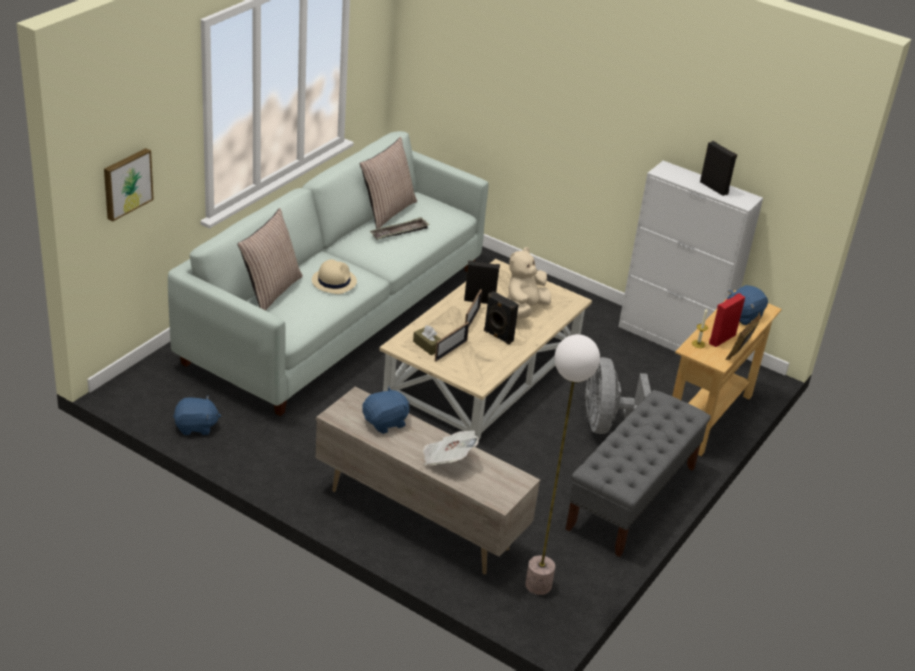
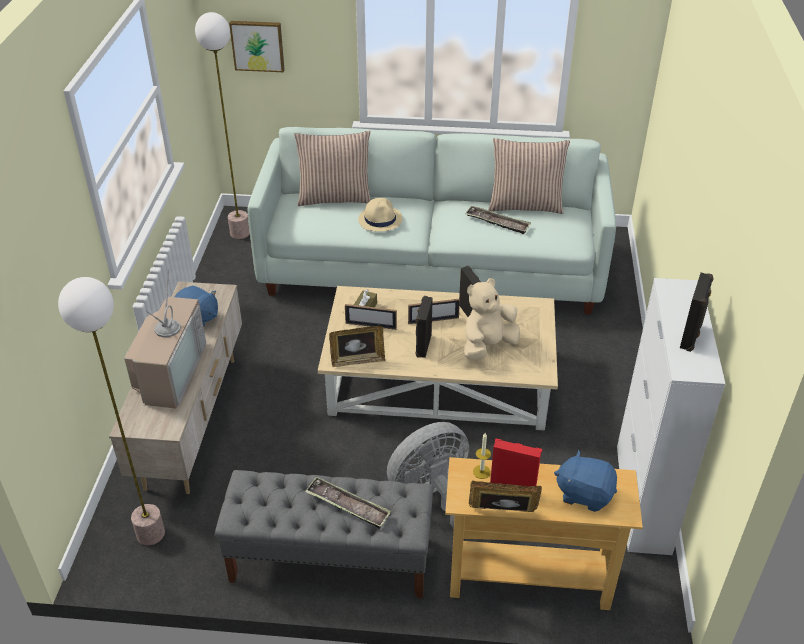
camera: 65 degrees right, 5 degrees up
(156, 398) = (240, 233): none -> floor lamp
(196, 427) = (221, 263): blue plush toy -> none
(447, 459) = (170, 371): newspaper -> television
(488, 373) = (357, 360): none -> picture frame
(524, 309) = (487, 346): beige plush toy -> beige plush toy turned 45 degrees counterclockwise
(653, 431) = (348, 506): none -> tray

